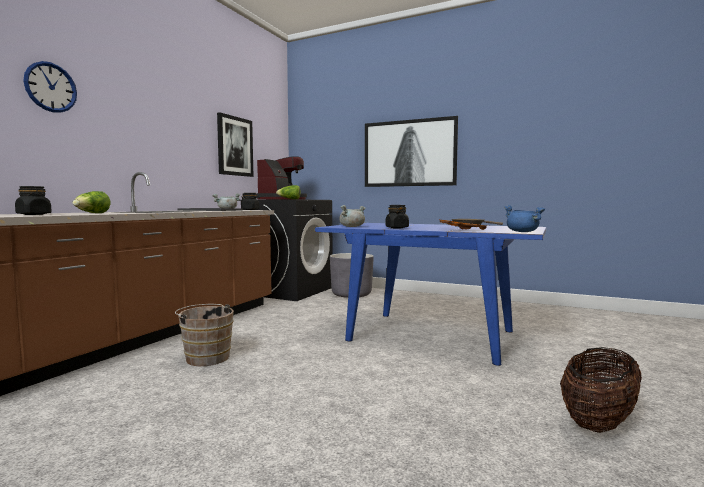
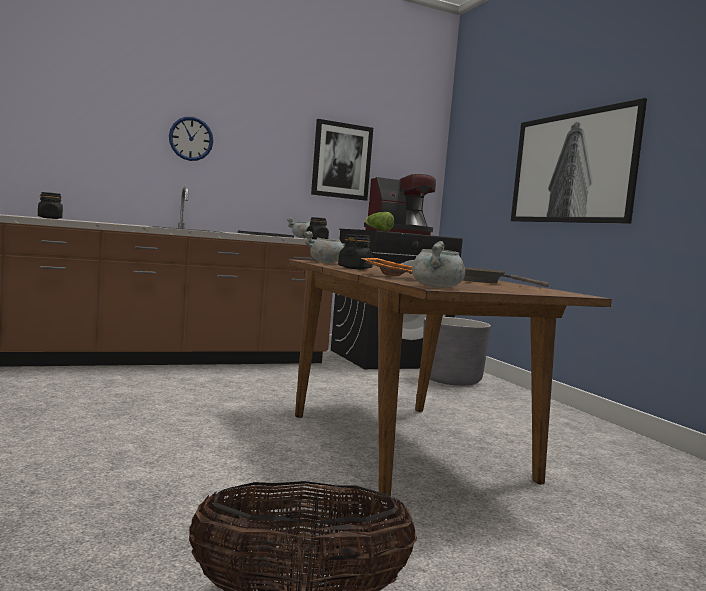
camera: 40 degrees right, 0 degrees up
(51, 87) = (112, 103): wall clock -> wall clock (191, 138)
(92, 213) = (102, 222): lettuce -> none
(206, 357) = (148, 386): brown bucket -> none
(429, 335) = (403, 444): blue dining table -> brown dining table
(523, 232) = (437, 287): blue cooking pot -> grey cooking pot

